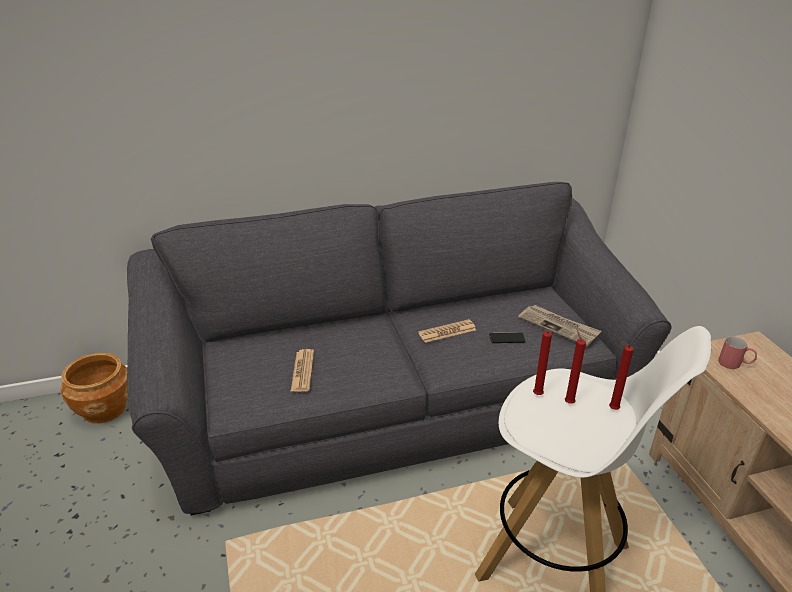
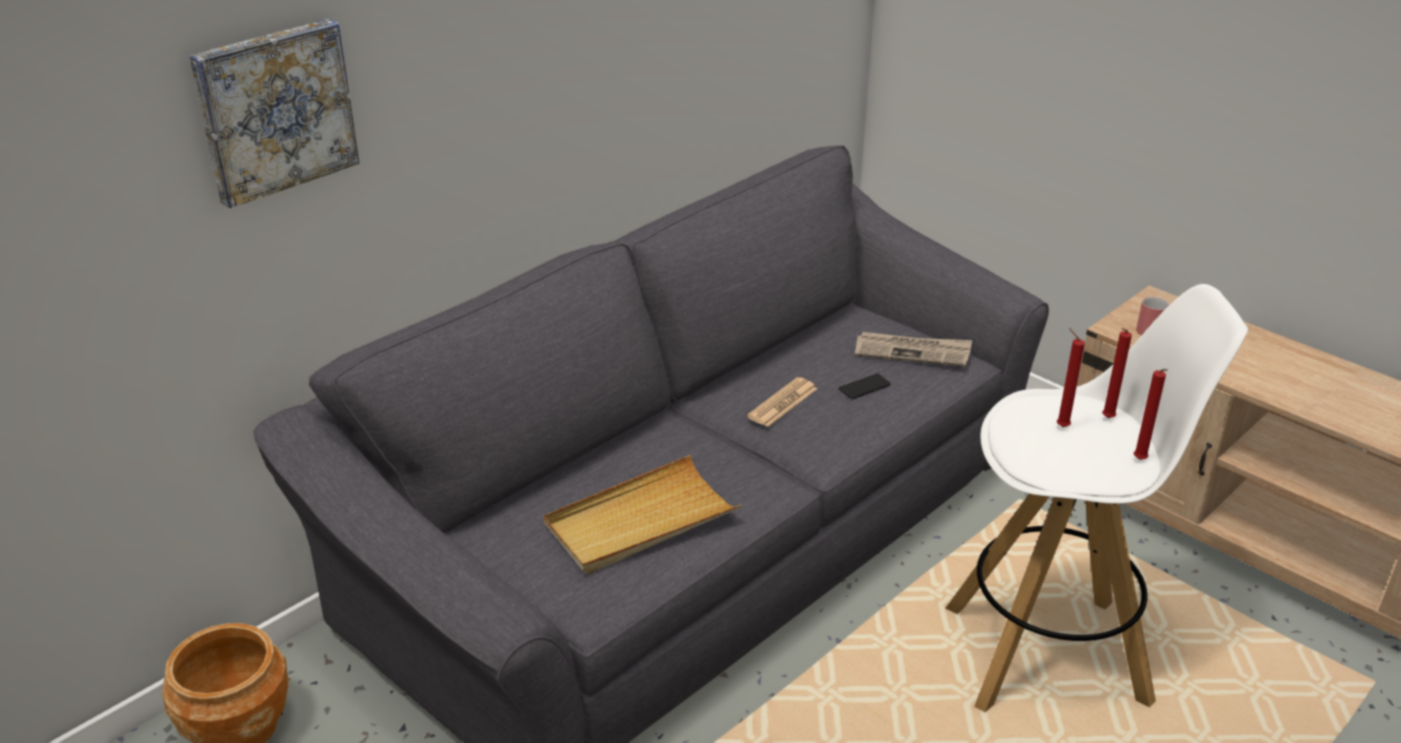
camera: 30 degrees left, 0 degrees up
(151, 76) = (274, 110): none -> picture
(302, 371) = (640, 521): newspaper -> beige tray
(537, 396) = (1023, 431): red candle -> red candle (1140, 461)

